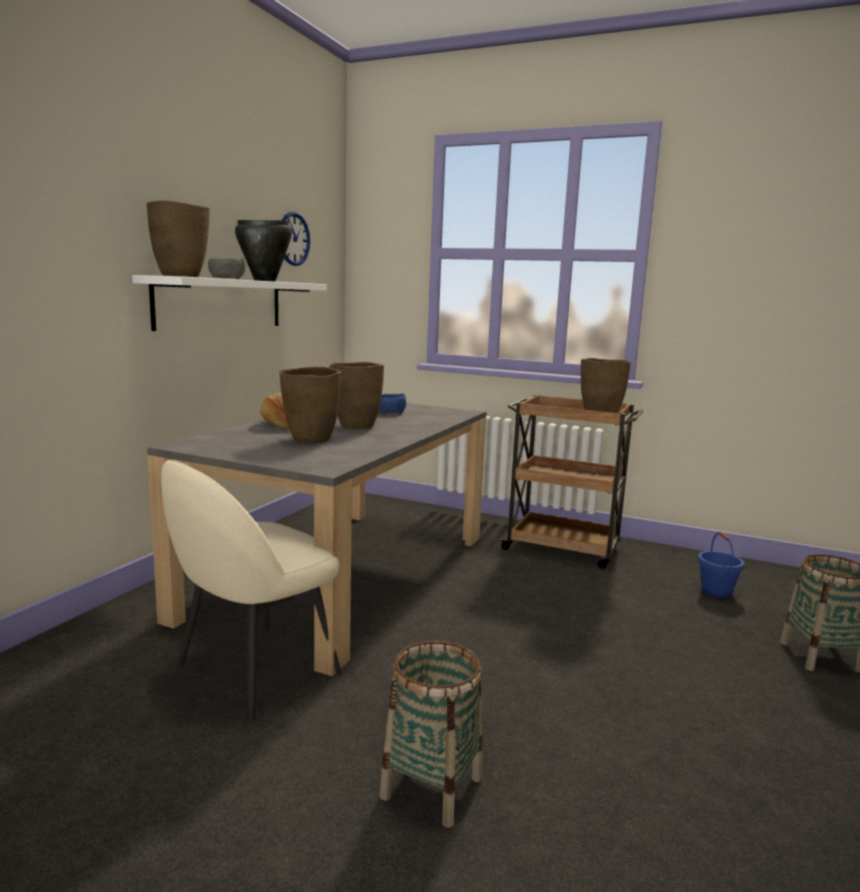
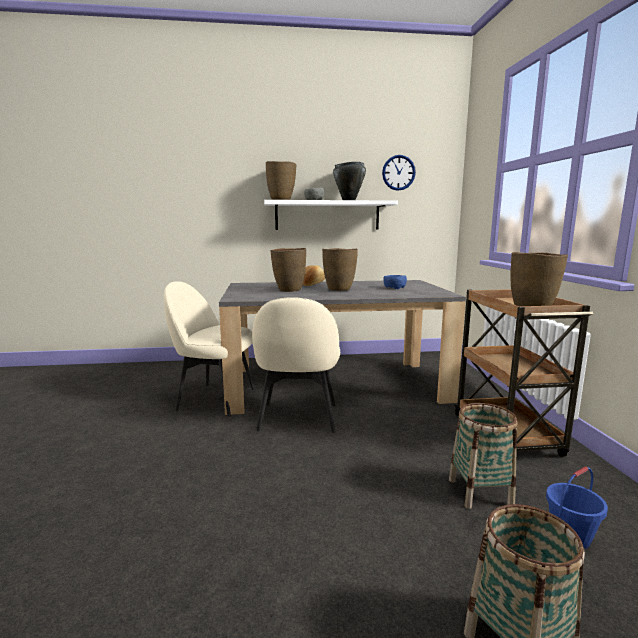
camera: 60 degrees right, 0 degrees up
(414, 627) = (298, 418): none -> beige chair
(432, 787) = (145, 465): basket -> basket (480, 492)

